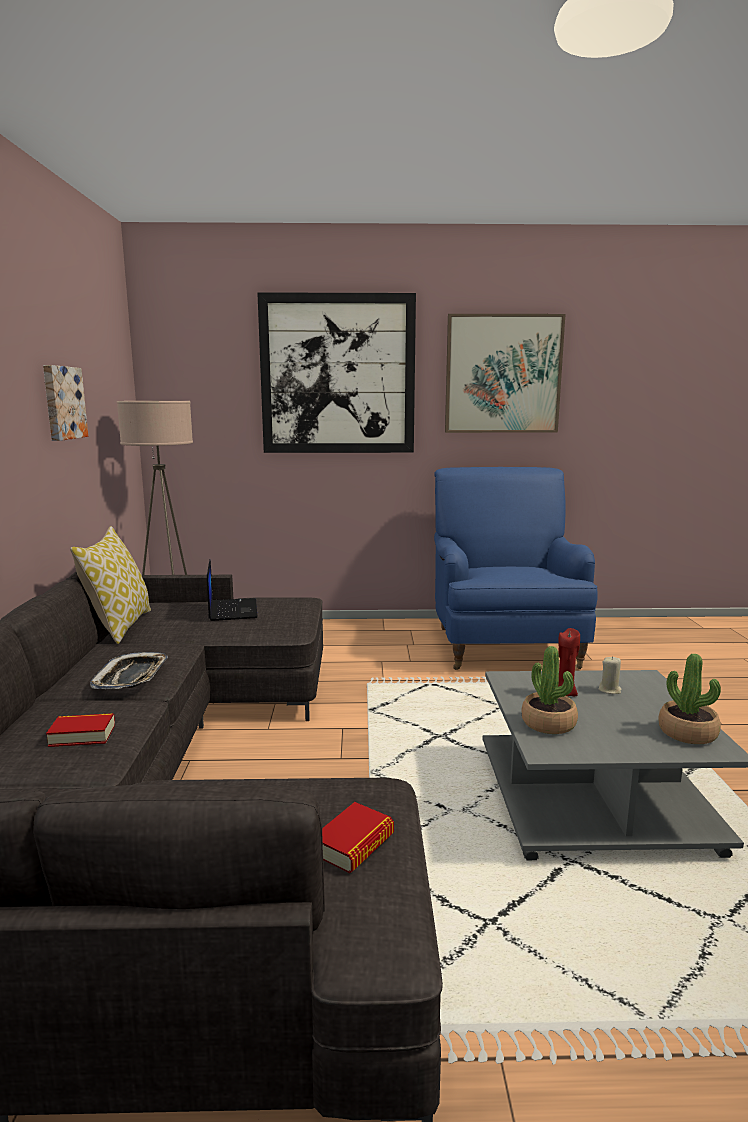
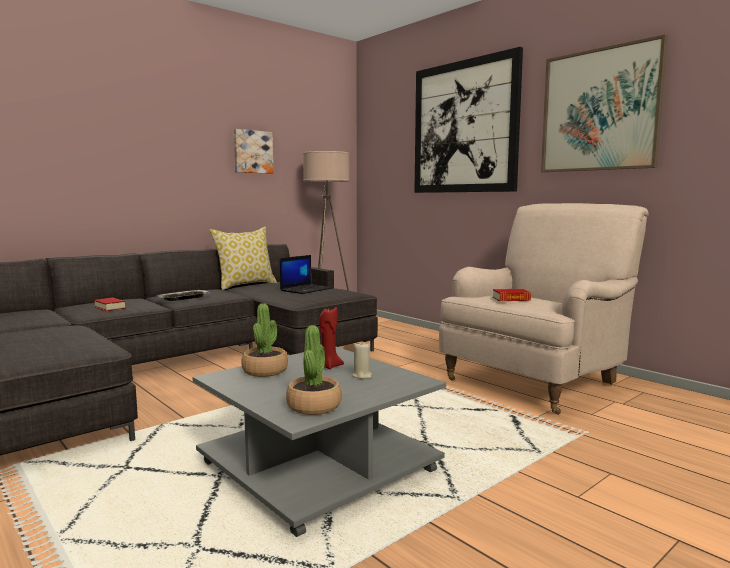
camera: 50 degrees right, 5 degrees down
(353, 844) = (36, 355): book -> book (511, 299)
(504, 645) = (535, 381): blue armchair -> beige armchair

